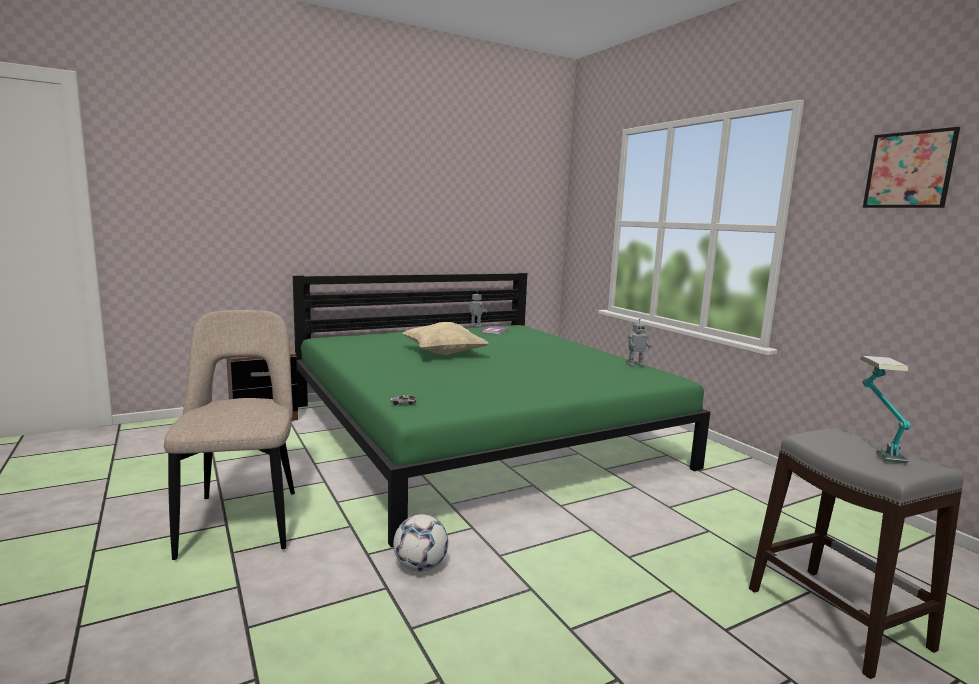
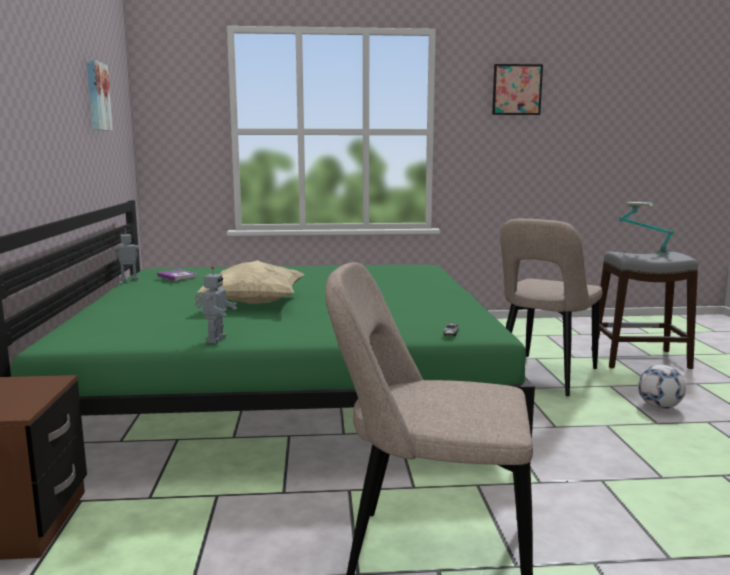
camera: 65 degrees left, 0 degrees up
(420, 567) = (568, 460): football -> football (659, 407)
(494, 196) = (96, 96): none -> picture
(634, 365) = (375, 266): toy robot -> toy robot (214, 340)
(644, 540) = (543, 377): none -> beige chair

